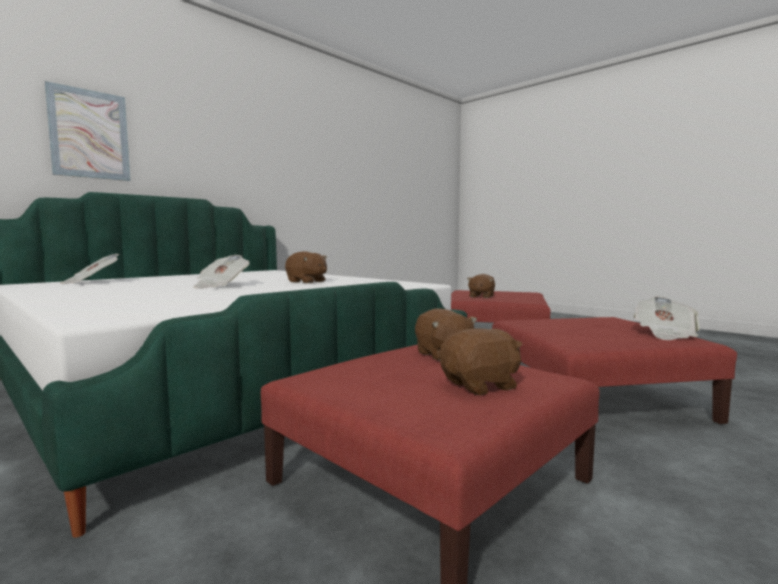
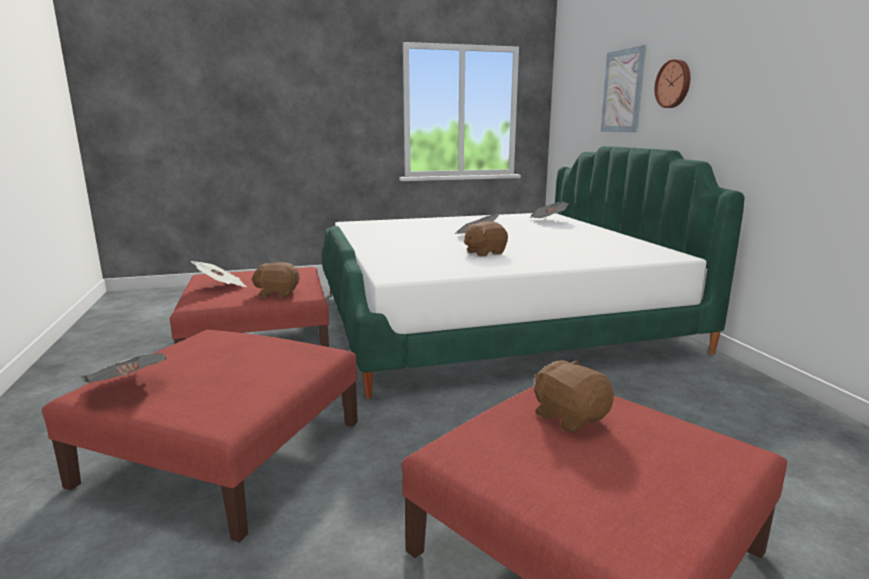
camera: 120 degrees right, 10 degrees up
(175, 145) = (674, 84): none -> wall clock
(481, 386) = (221, 287): brown plush toy -> newspaper

